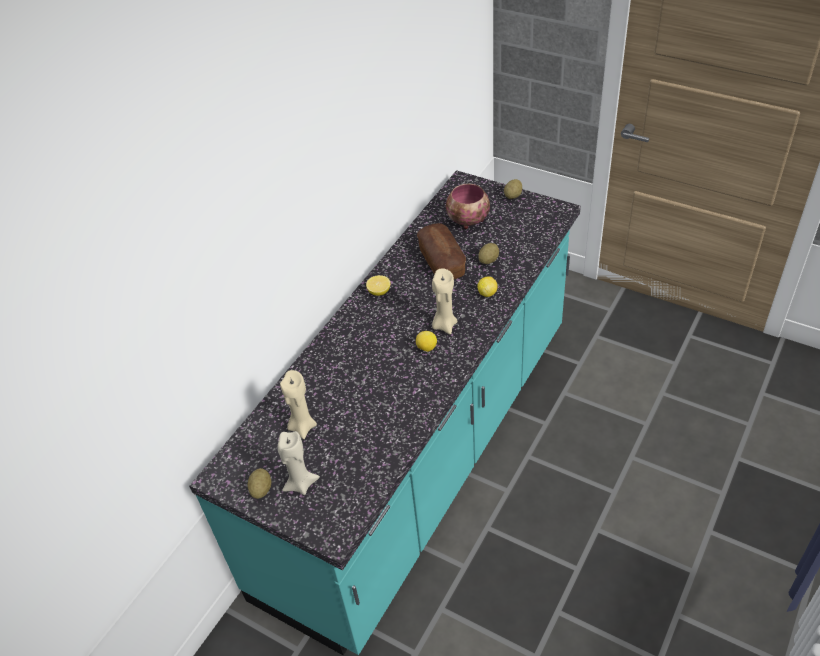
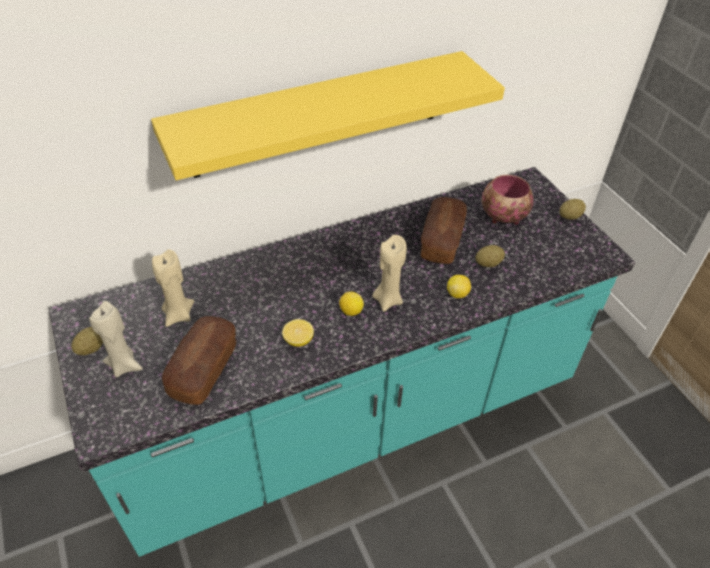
camera: 30 degrees right, 0 degrees up
(323, 207) = (319, 114): none -> yellow shelf
(363, 449) = (204, 369): none -> bread
(379, 292) = (359, 236): lemon -> lemon (298, 340)

